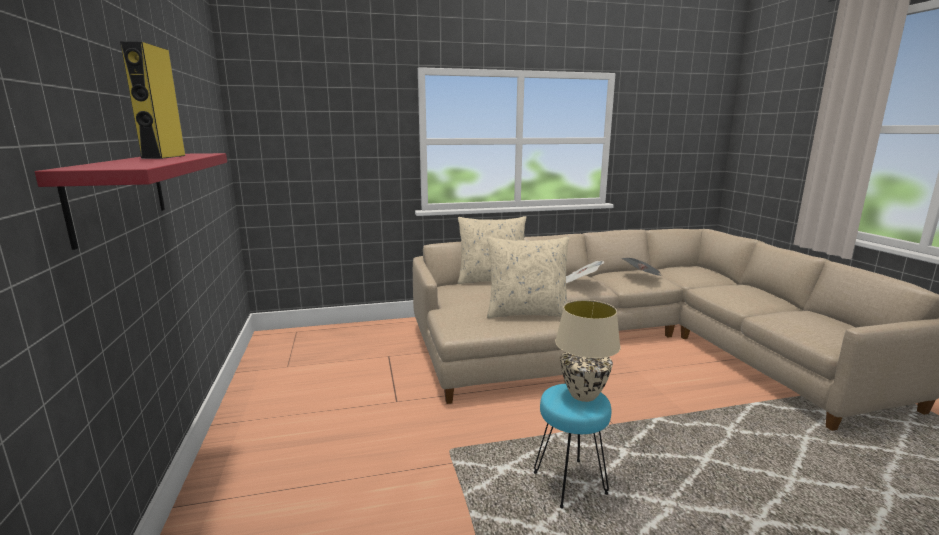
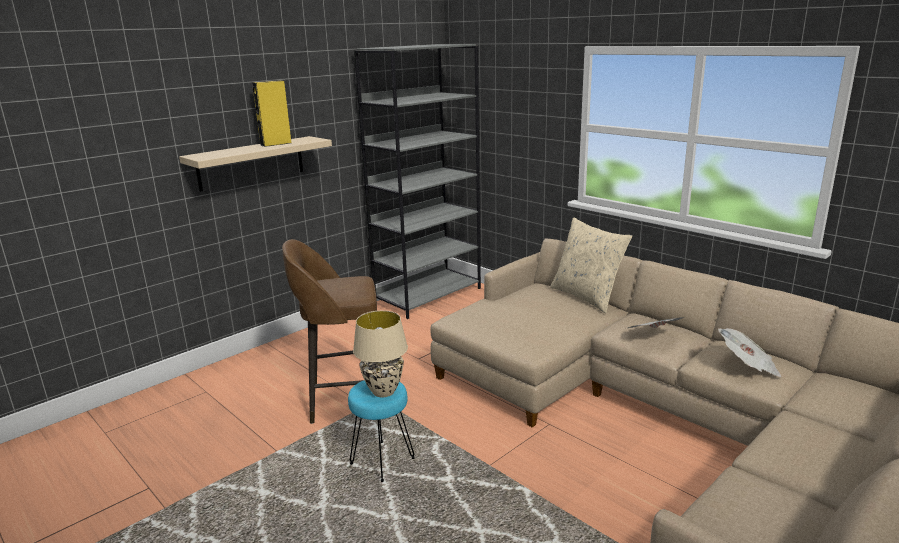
camera: 60 degrees right, 5 degrees up
(119, 193) = (251, 163): red shelf -> beige shelf
(277, 356) = (428, 295): none -> grey bookcase
(421, 474) = (345, 399): none -> brown stool
(527, 313) = (528, 334): beige pillow -> none

